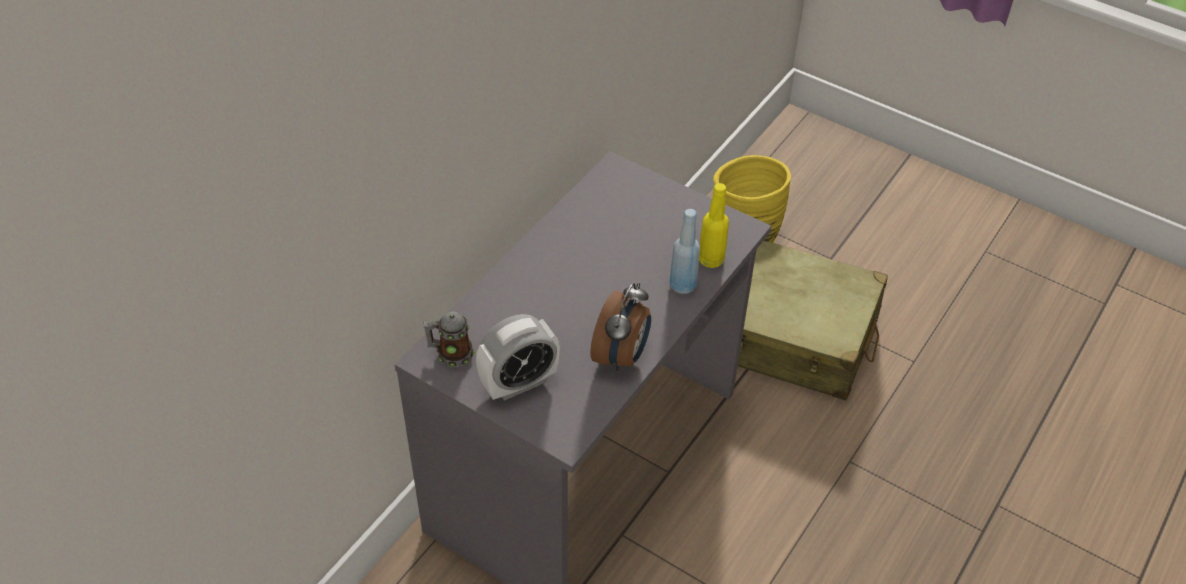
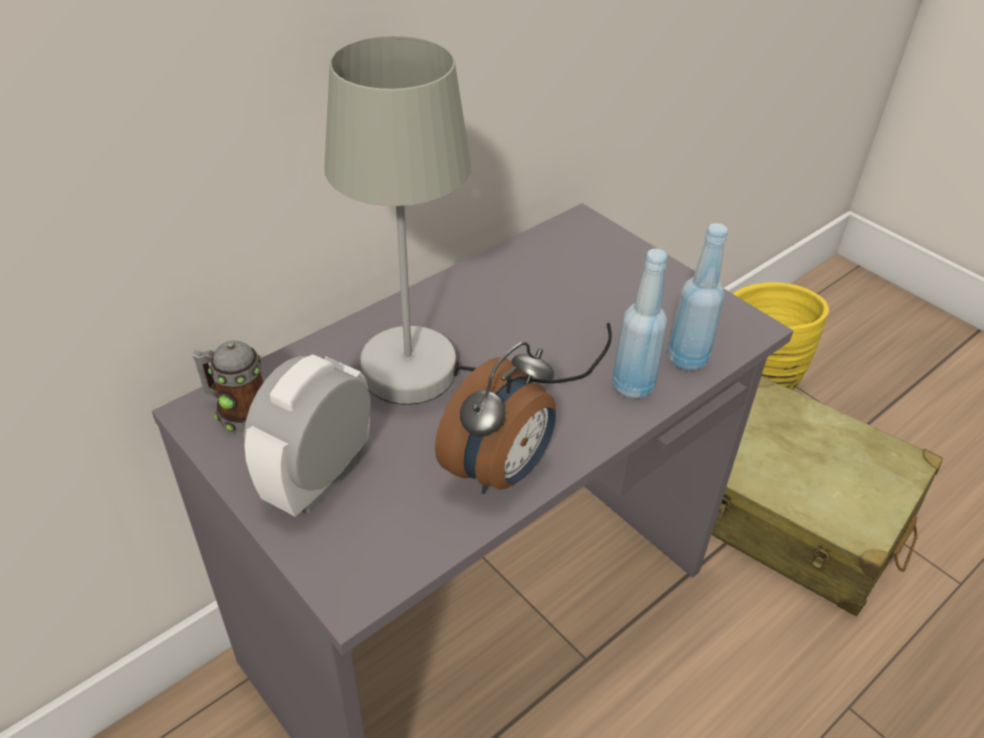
camera: 15 degrees right, 5 degrees down
(519, 383) = (319, 479): alarm clock -> alarm clock turned 135 degrees clockwise
(561, 299) = (440, 370): none -> grey table lamp
(710, 259) = (687, 358): yellow bottle -> blue bottle

